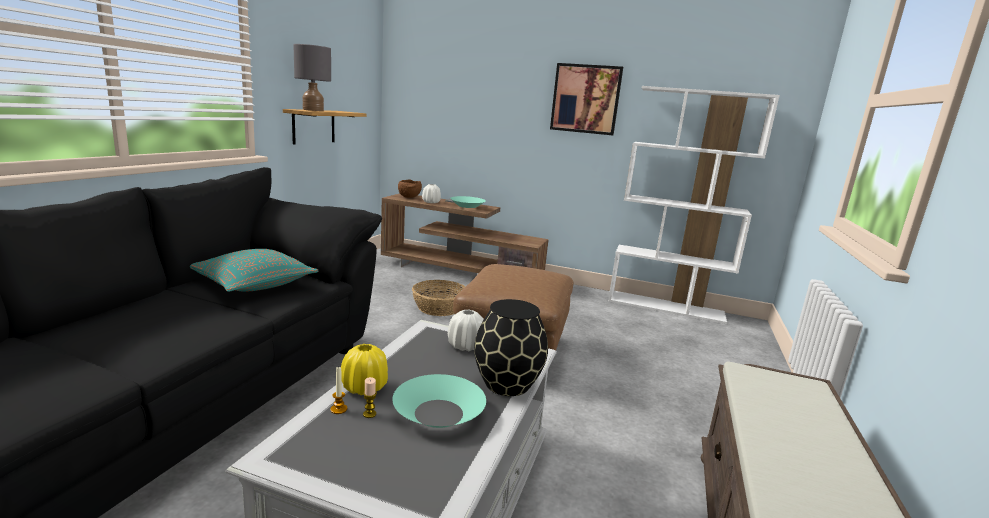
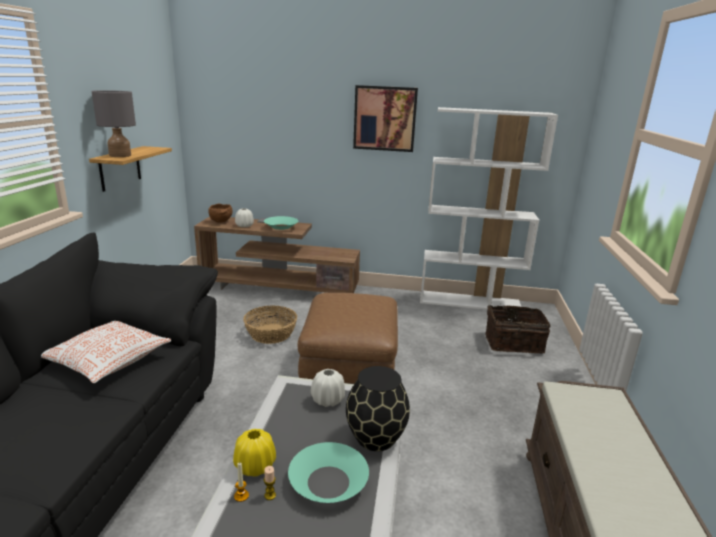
camera: 10 degrees left, 5 degrees up
(254, 284) = (108, 361): turquoise pillow -> white pillow
(708, 349) = (513, 343): none -> basket

